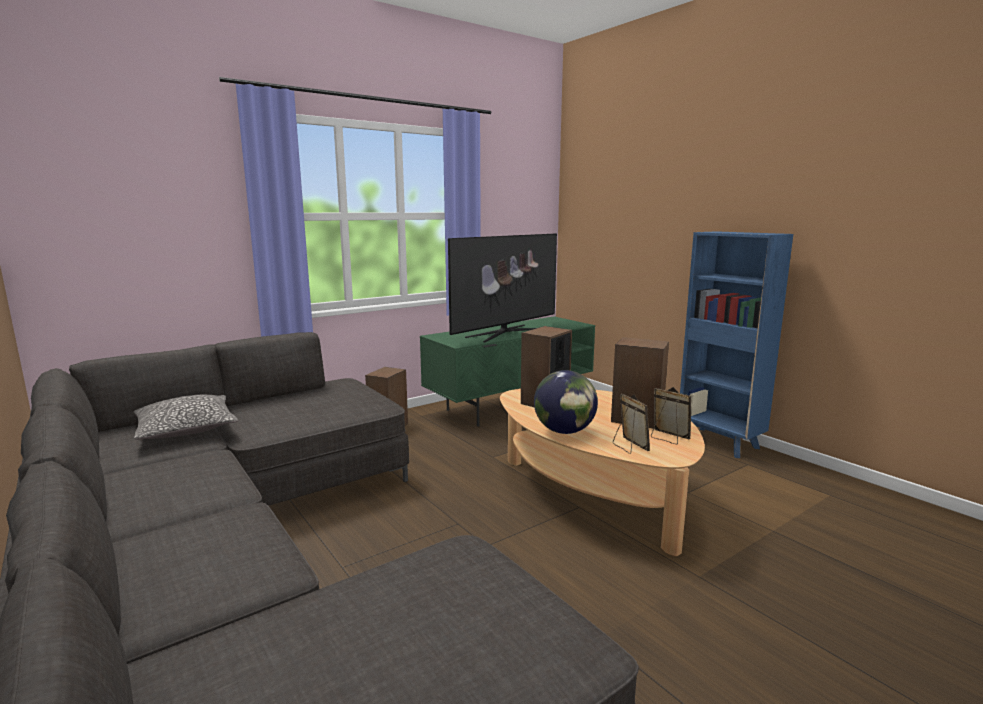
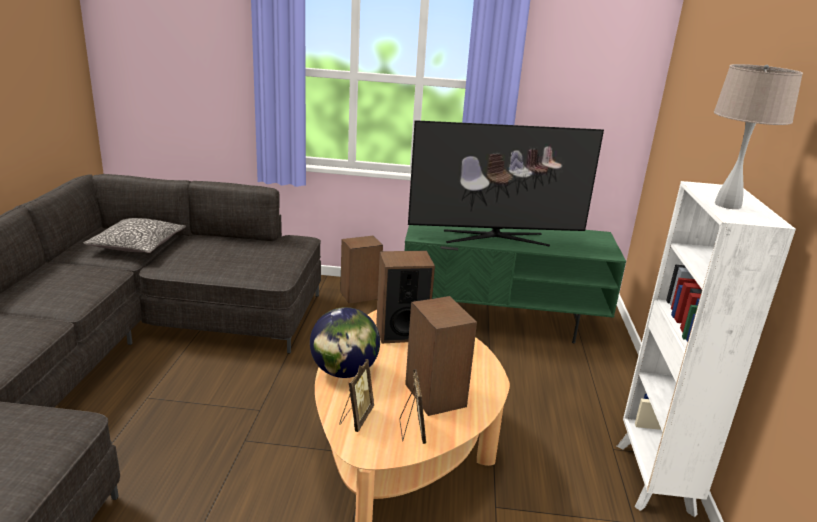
camera: 40 degrees right, 10 degrees up
(719, 443) = (654, 479): blue bookcase -> white bookcase
(745, 233) = (727, 205): none -> beige table lamp

